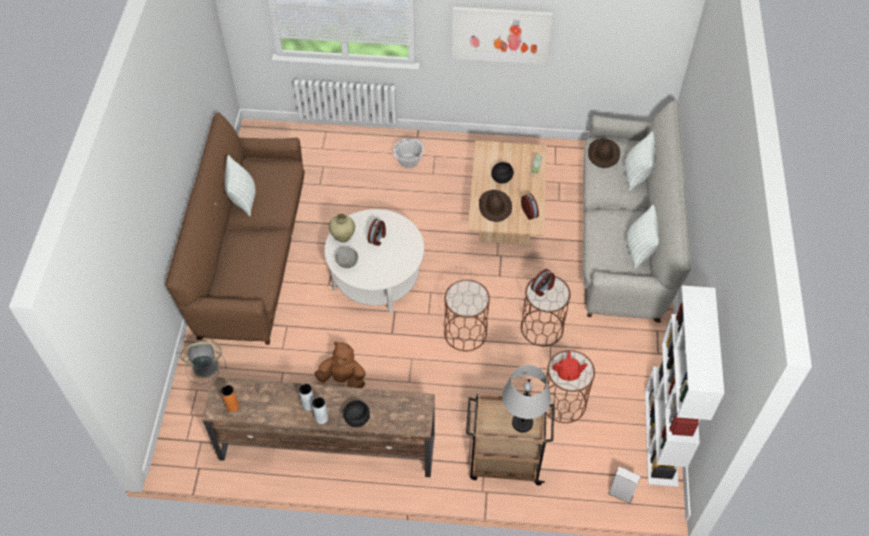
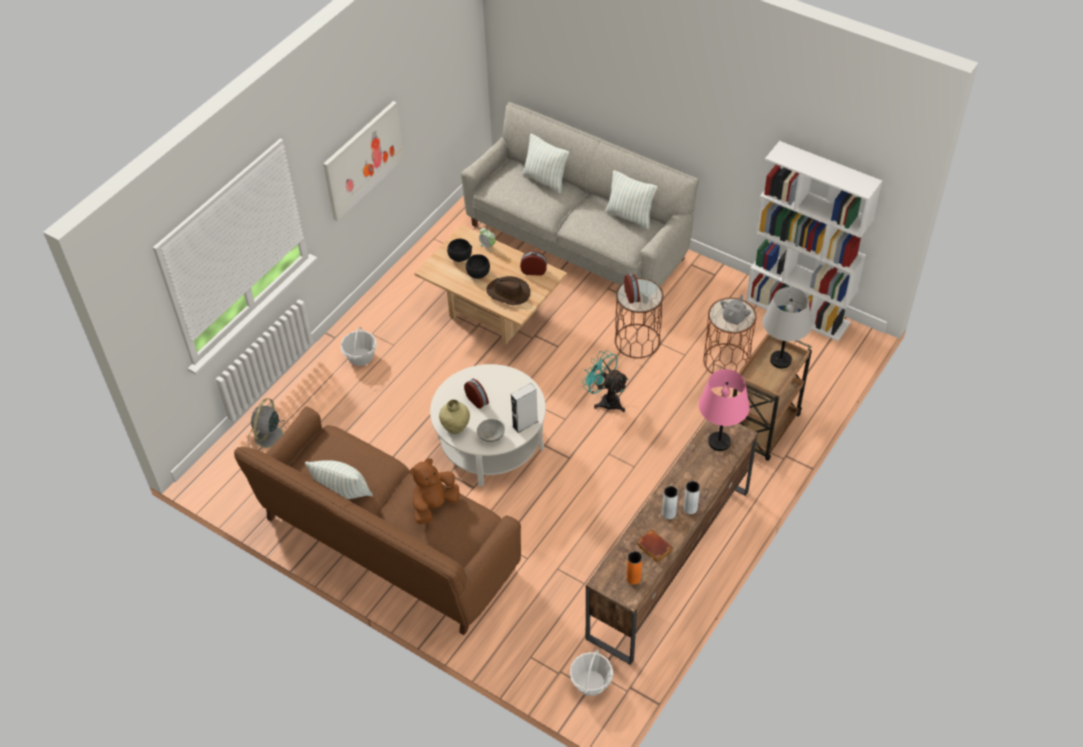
camera: 60 degrees left, 5 degrees down
(191, 440) = (591, 683): none -> basket
(204, 366) = (504, 639): grey fan -> grey fan (268, 437)
(268, 407) = (653, 547): none -> brown book
(343, 379) = (597, 519): brown plush toy -> brown plush toy (434, 505)
(357, 418) = (706, 480): black bowl -> black bowl (459, 257)
(403, 412) = (719, 442): none -> pink table lamp
(465, 333) = (606, 400): brown side table -> turquoise fan
(568, 373) = (734, 318): red teapot -> grey teapot
(603, 154) = (505, 190): brown hat -> none
(620, 494) = (837, 363): grey speaker -> grey speaker (525, 424)

